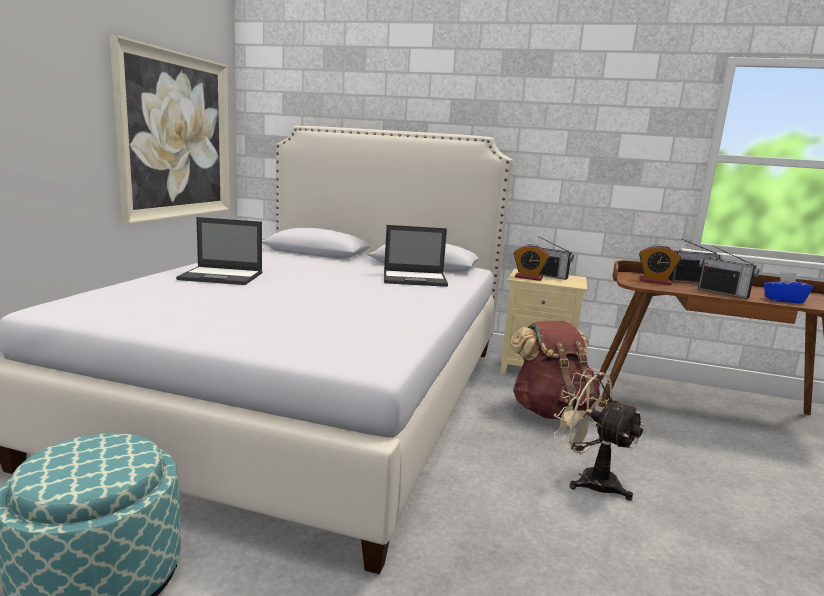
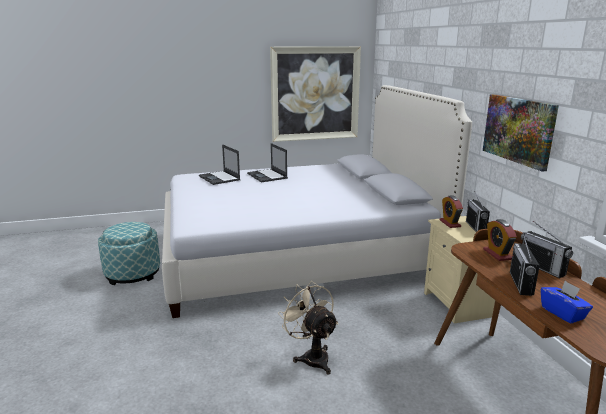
camera: 60 degrees right, 5 degrees up
(415, 279) = (350, 201): laptop -> laptop (219, 178)
(551, 411) = (391, 325): brown backpack -> none
(580, 163) = (518, 130): none -> picture
(588, 479) = (312, 356): beige fan -> beige fan turned 45 degrees counterclockwise

